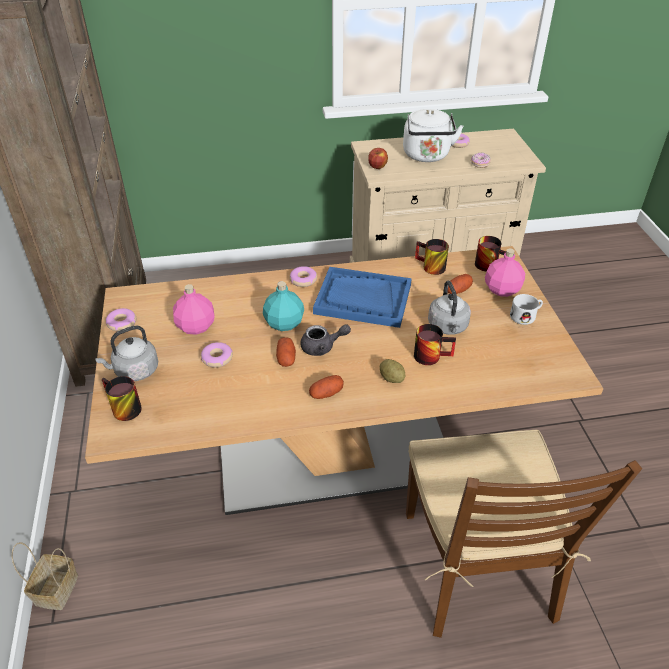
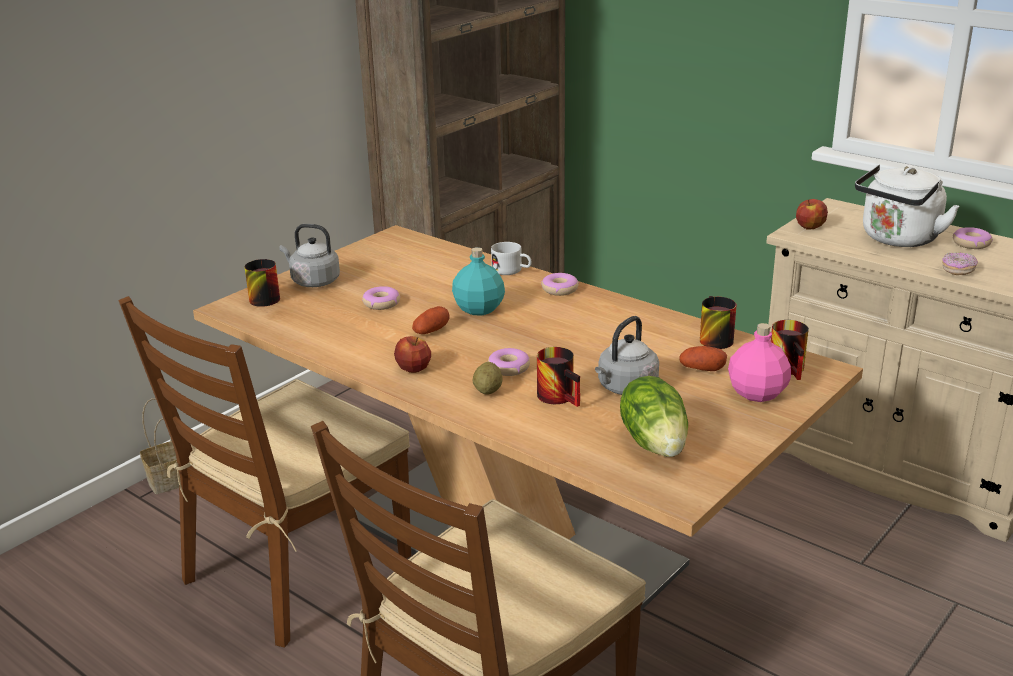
camera: 50 degrees right, 15 degrees down
(121, 323) = (362, 250): donut -> donut (508, 368)
(196, 326) = (408, 277): pink bottle -> none
(245, 573) = (296, 569): none -> brown chair
(322, 347) = (476, 339): grey teapot -> none
(326, 393) = (413, 368): potato -> apple
(362, 299) = (585, 327): blue tray -> none
(515, 351) = (655, 442): none -> lettuce
(526, 316) = (736, 425): white mug -> white mug (512, 271)

